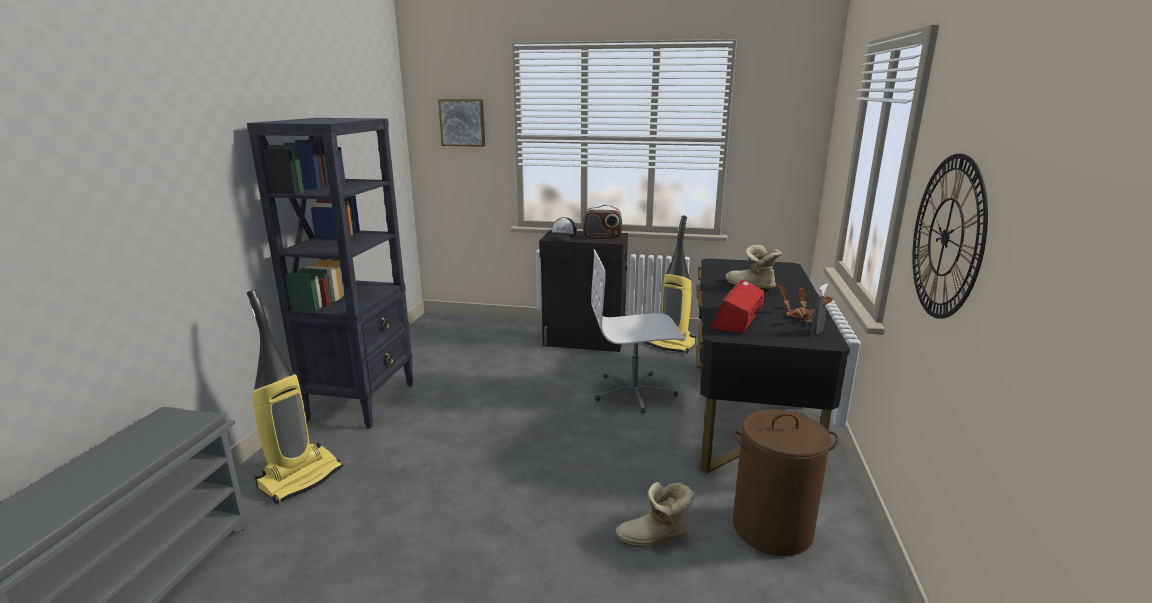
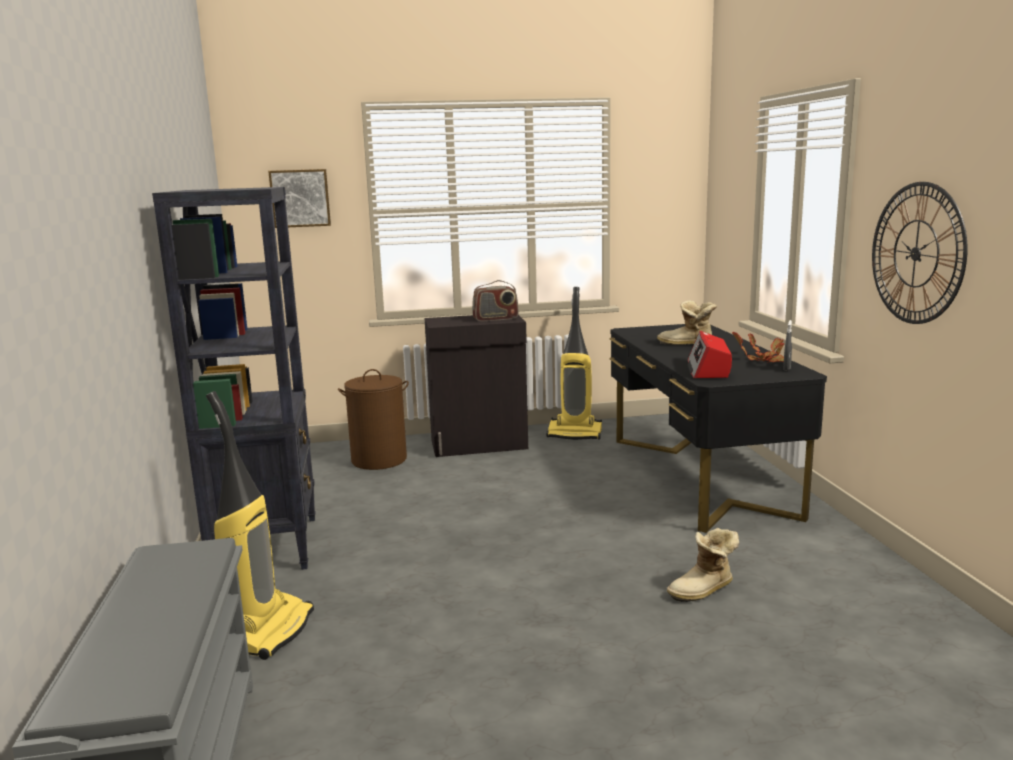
camera: 20 degrees left, 5 degrees down
(562, 236) = (449, 321): cap -> none
(634, 392) = (577, 481): white office chair -> none
(772, 528) = (798, 560): brown laundry basket -> brown laundry basket (379, 459)

